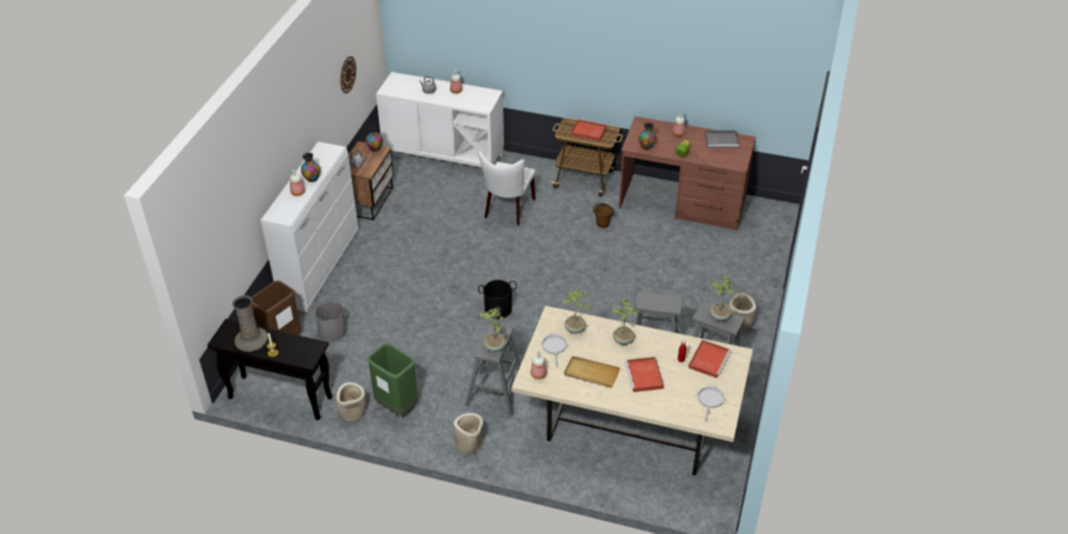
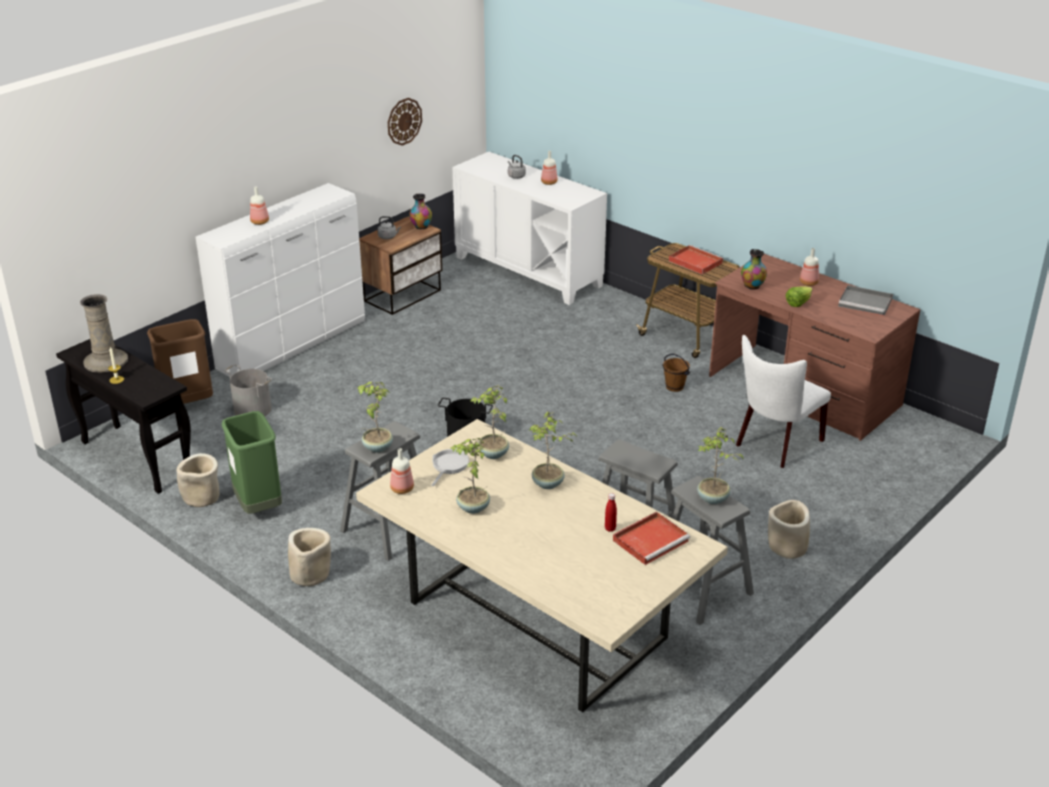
camera: 25 degrees right, 10 degrees down
(312, 179) = (288, 213): vase -> none
(508, 210) = (562, 343): white chair -> white chair (775, 444)
(591, 373) = (472, 508): beige tray -> potted plant
(644, 376) = (542, 532): red tray -> none
(710, 400) = (613, 588): frying pan -> none

